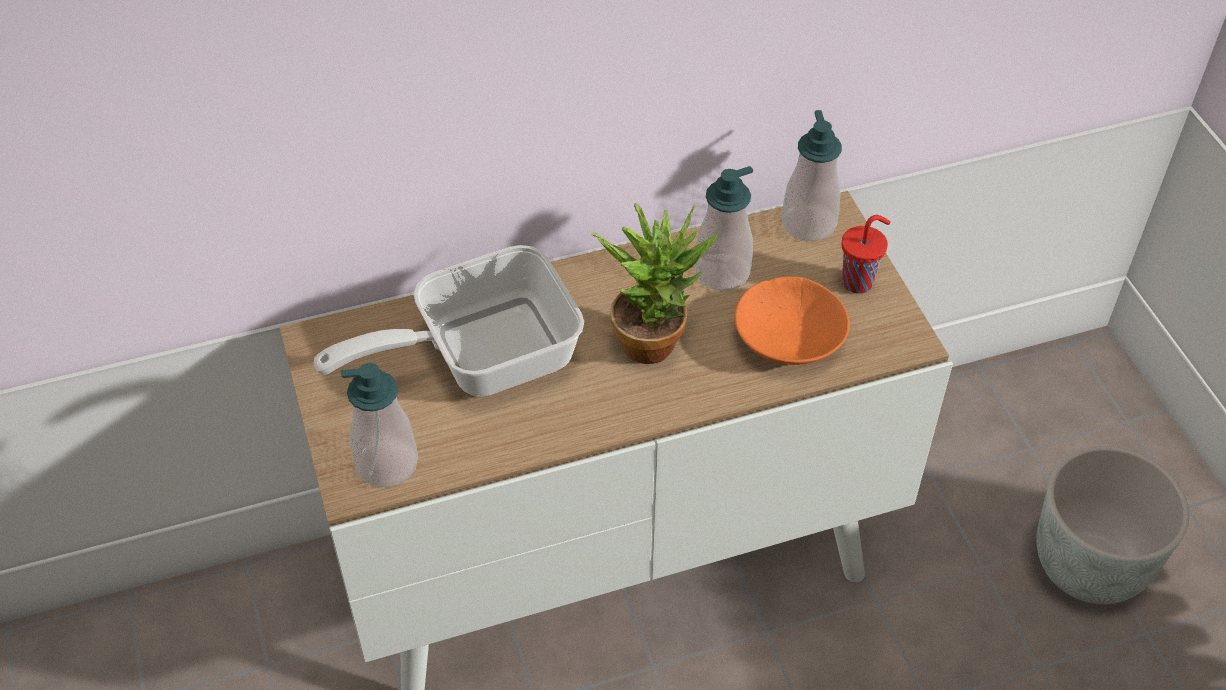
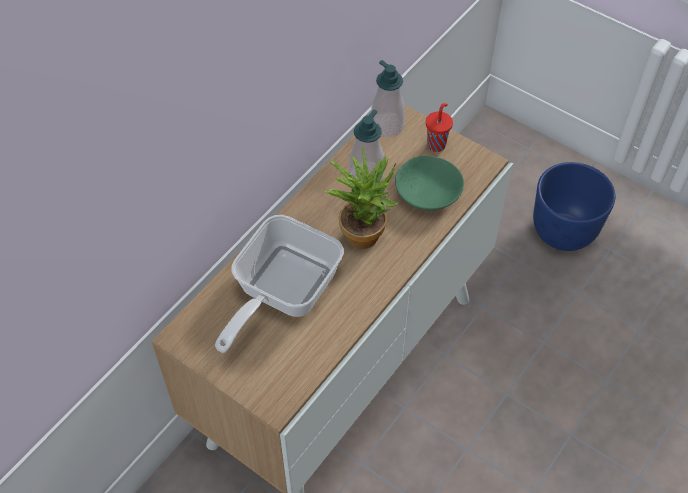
camera: 35 degrees left, 5 degrees up
(387, 464) = (283, 381): soap dispenser -> none
(789, 336) = (427, 192): orange bowl -> green bowl
(1088, 565) = (562, 231): grey planter -> blue planter

